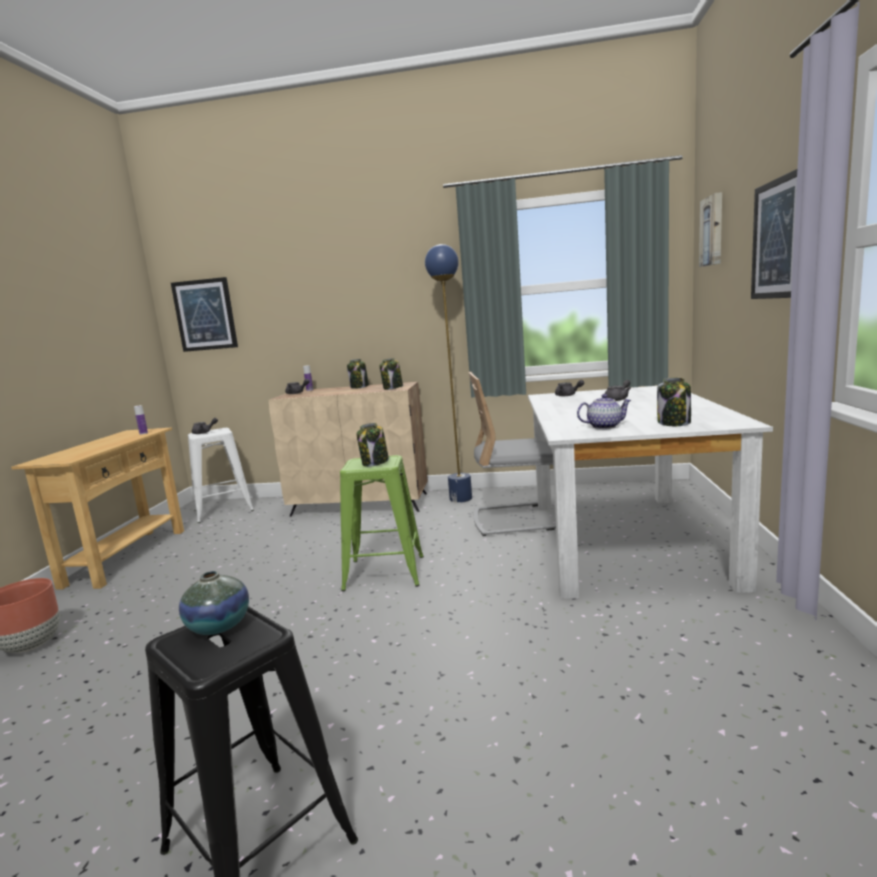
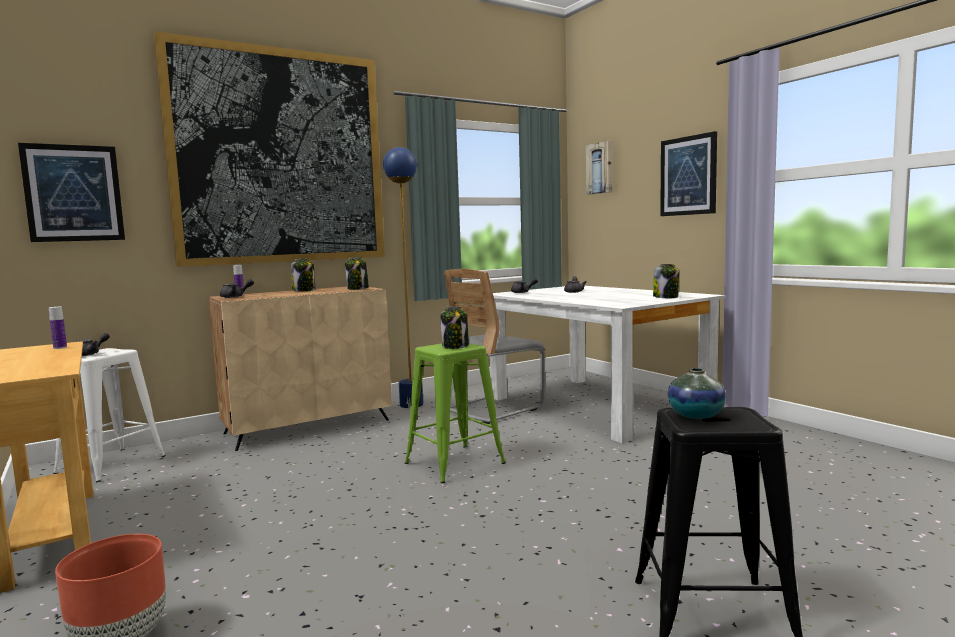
camera: 40 degrees left, 5 degrees down
(344, 268) = (279, 157): none -> picture
(604, 426) = (629, 301): teapot -> none

